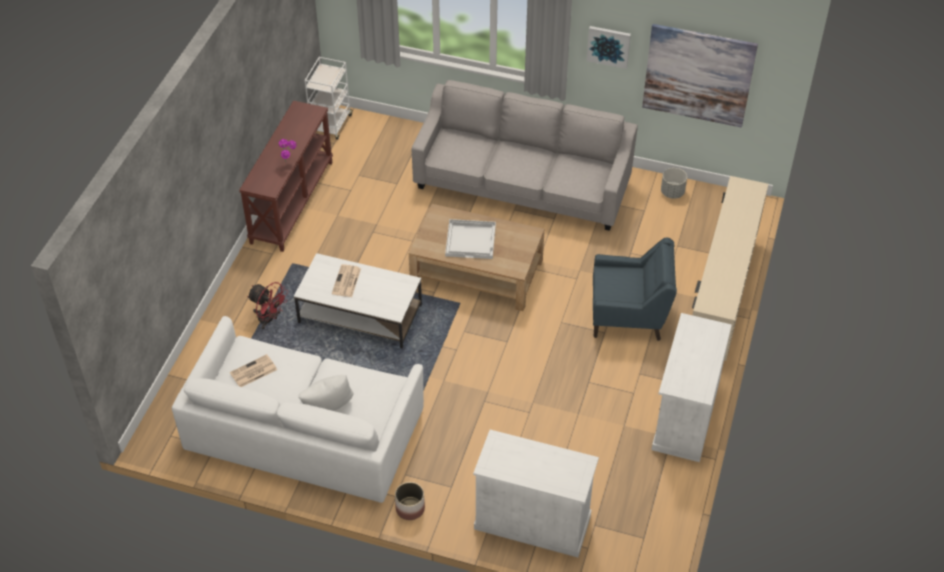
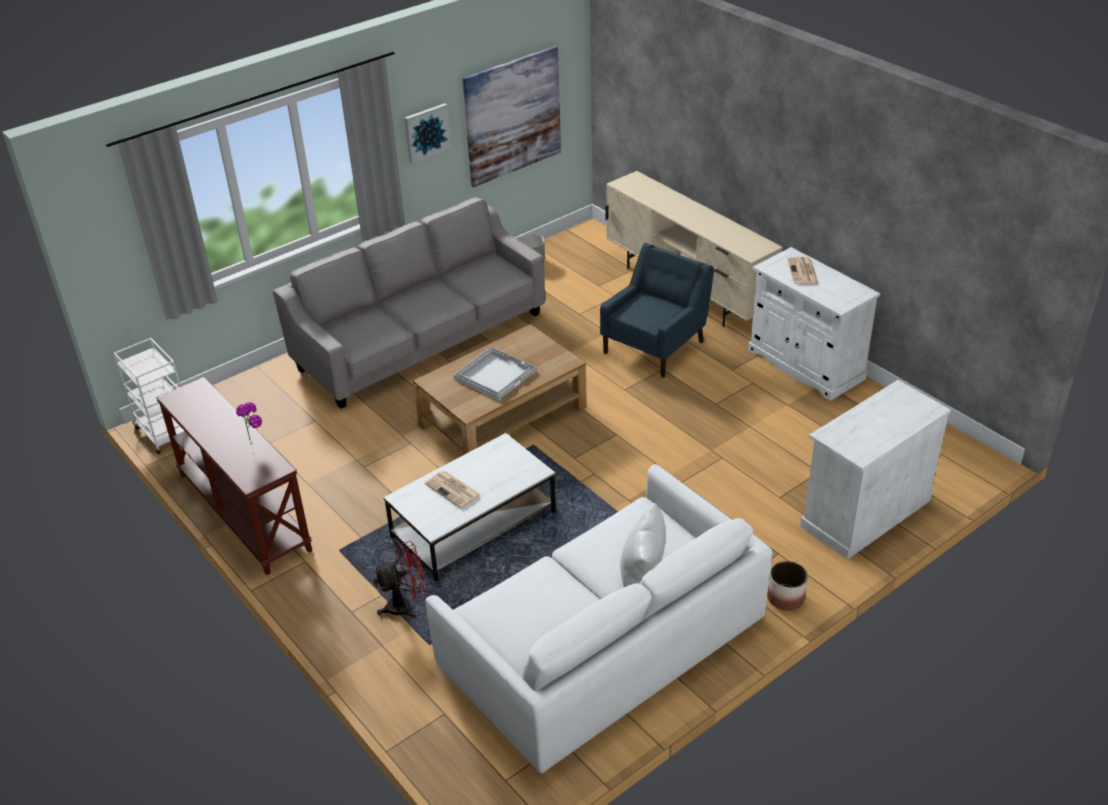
camera: 55 degrees left, 10 degrees down
(253, 372) = (525, 618): newspaper -> newspaper (803, 272)

